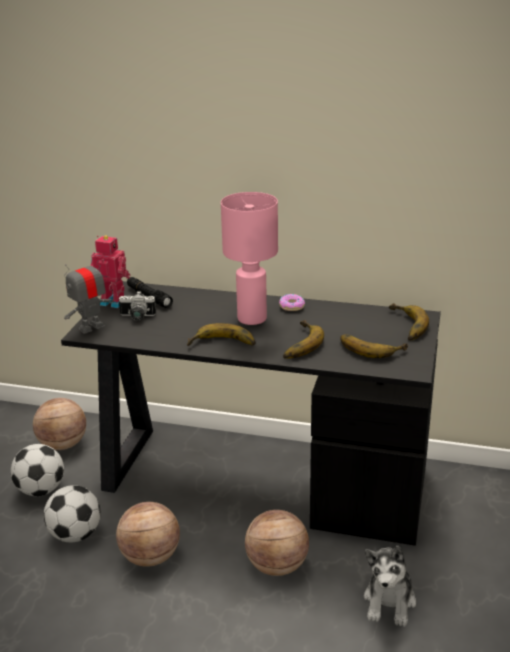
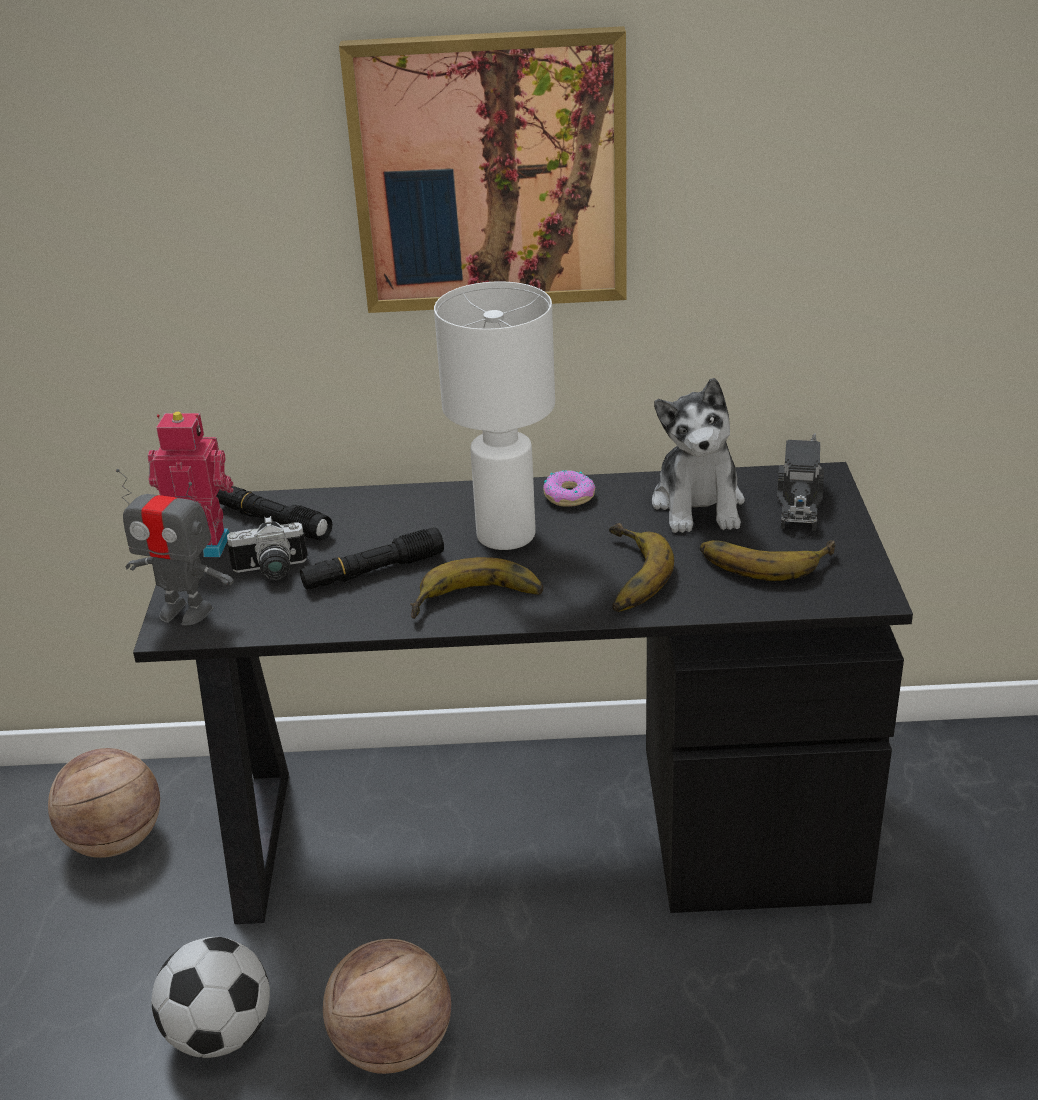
camera: 15 degrees left, 5 degrees up
(41, 490) = (108, 950): football -> none
(91, 327) = (185, 611): toy robot -> toy robot turned 105 degrees counterclockwise
(182, 324) = (373, 571): none -> black flashlight
(252, 319) = (507, 535): pink table lamp -> white table lamp
(266, 141) = (490, 173): none -> picture
(276, 566) = (642, 1005): basketball -> none
(389, 602) = (874, 1027): plush toy -> plush toy (699, 504)
(404, 326) = (799, 502): banana -> toy truck

